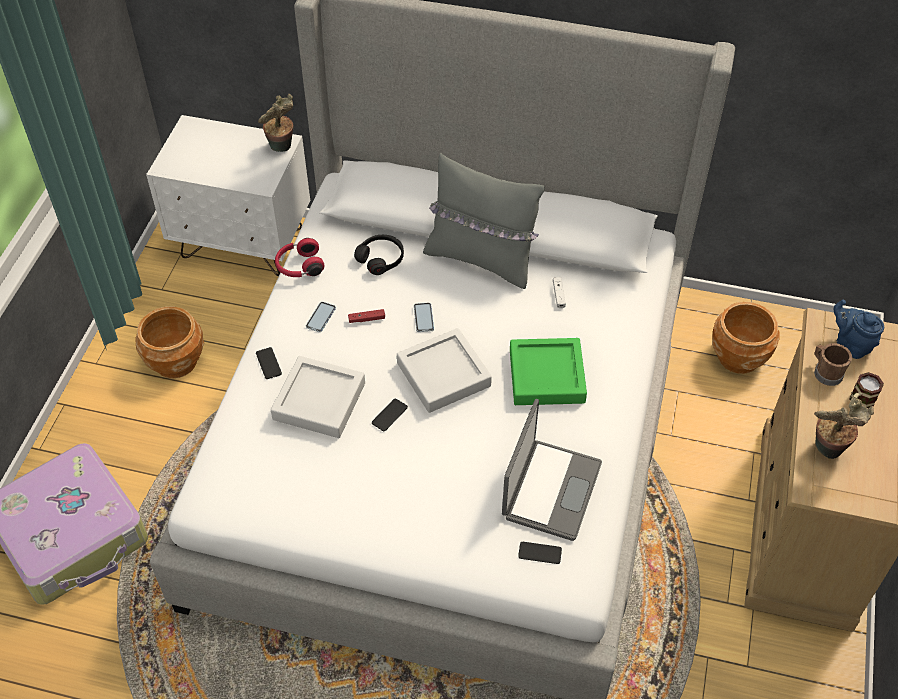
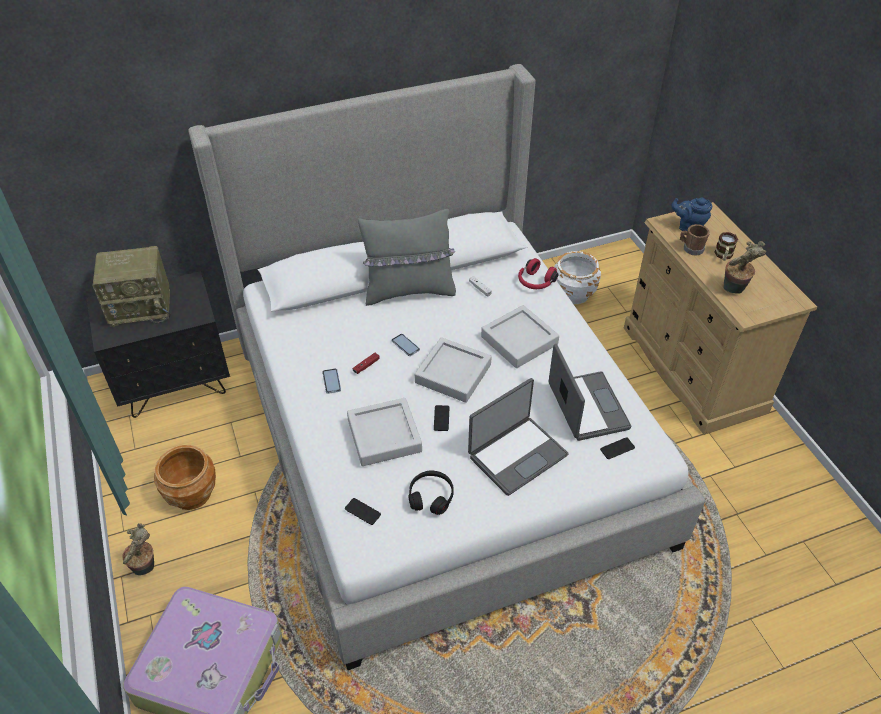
camera: 35 degrees left, 5 degrees down
(220, 148) = (141, 306): none -> radio
(243, 243) = (176, 384): white nightstand -> black nightstand
(268, 363) = (321, 431): phone -> phone (362, 511)
(282, 148) = (193, 286): potted plant -> potted plant (146, 569)
(299, 266) = (283, 356): red headphones -> red headphones (535, 282)
(381, 258) = (339, 323): black headphones -> black headphones (431, 496)
(429, 496) = (516, 455): none -> laptop
(546, 376) = (519, 340): green tray -> grey tray
(739, 357) = (574, 293): brown planter -> white planter

